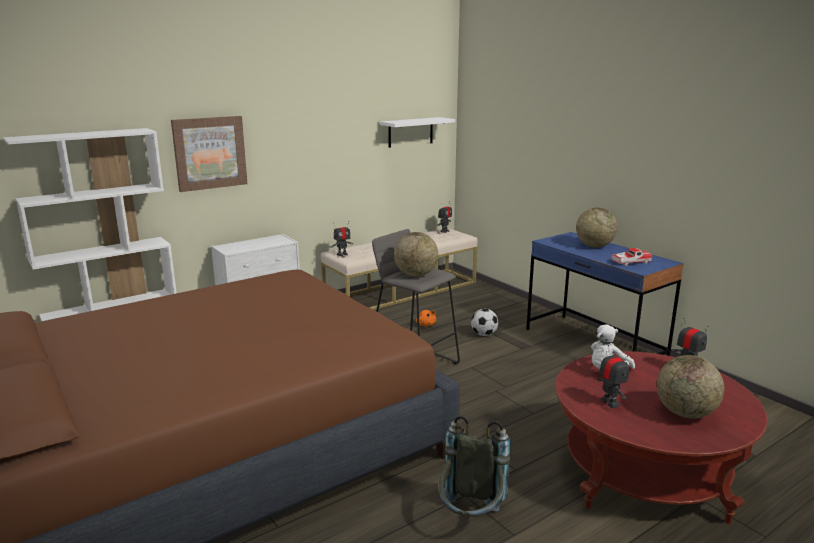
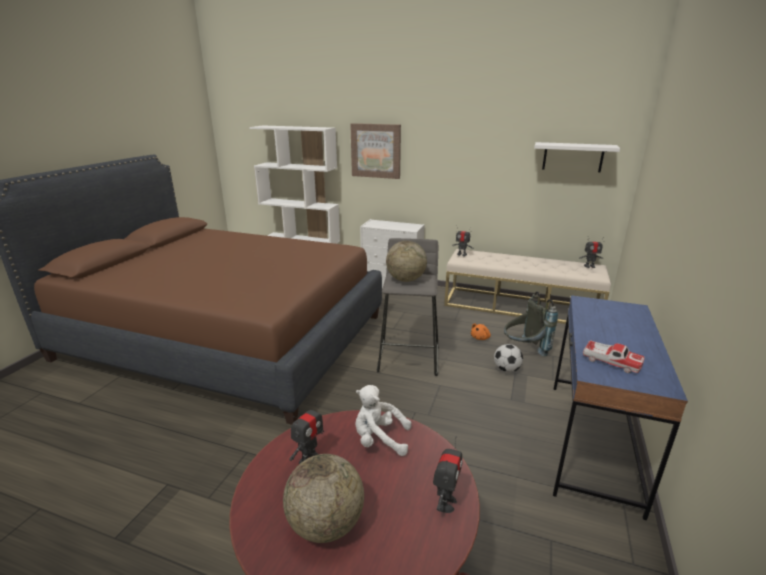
camera: 55 degrees right, 5 degrees up
(470, 518) = (218, 466): grey backpack -> grey backpack (524, 350)
(594, 246) = (623, 328): globe -> none

